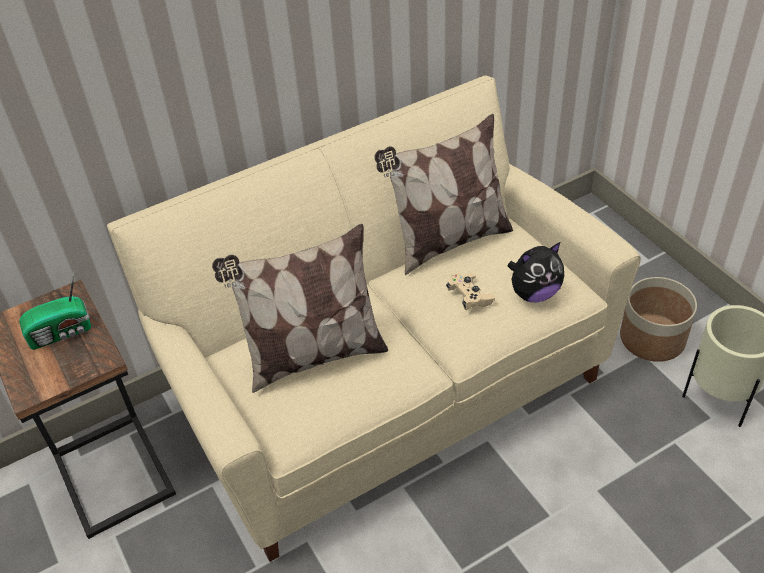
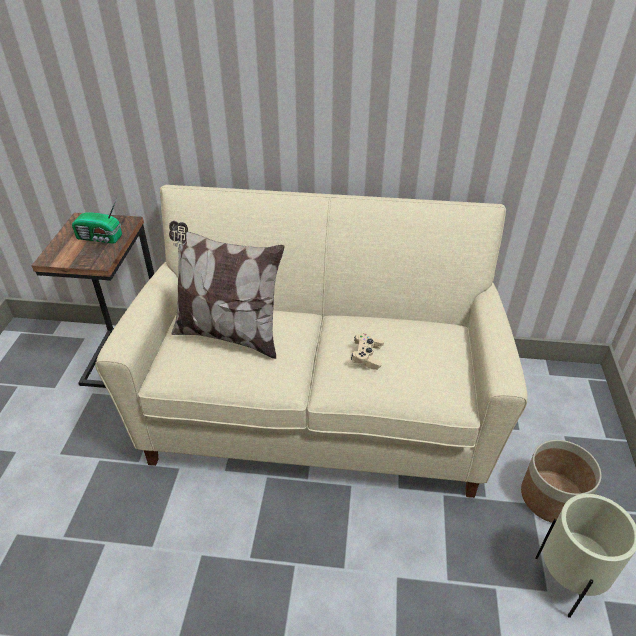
camera: 35 degrees right, 5 degrees down
(447, 241) = (396, 315): pillow -> none
(534, 293) = (419, 381): plush toy -> none

